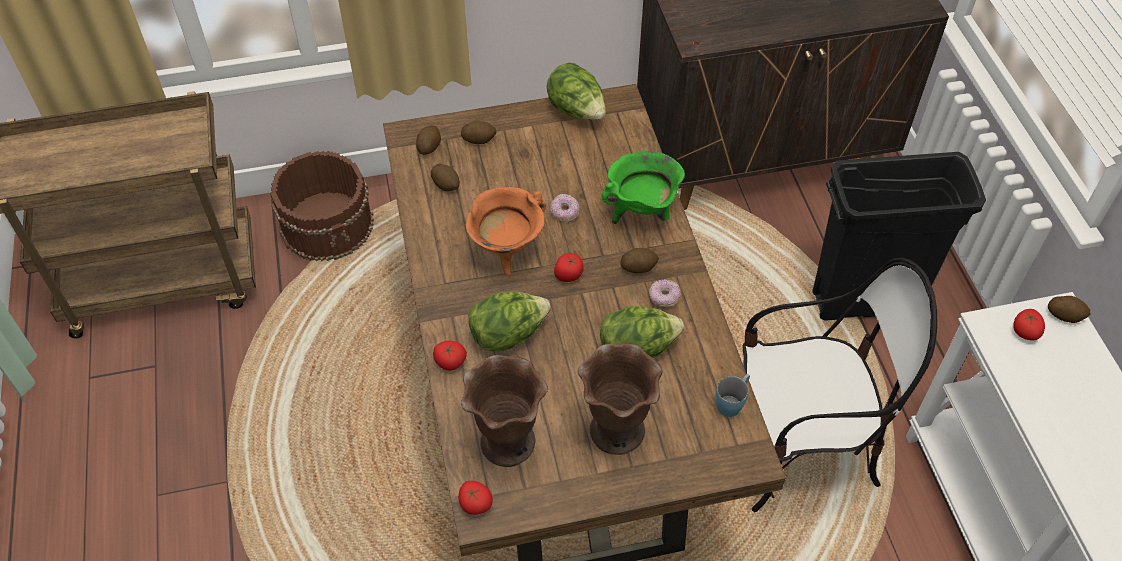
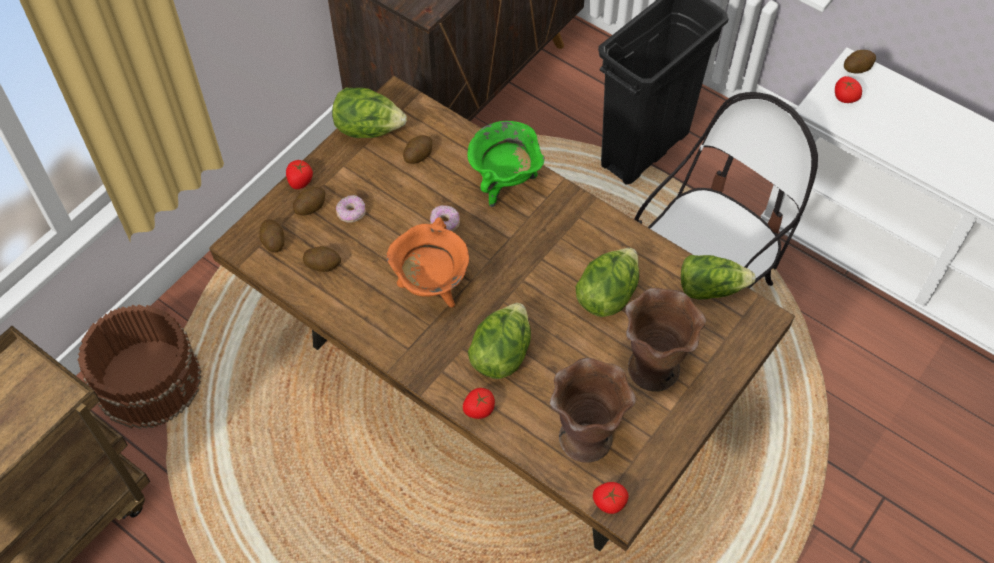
camera: 40 degrees left, 5 degrees up
(568, 275) = (499, 273): tomato -> tomato (300, 181)
(638, 267) = (545, 229): potato -> potato (418, 155)
(664, 298) = (587, 240): donut -> donut (351, 213)
(732, 403) = (710, 287): blue mug -> lettuce

